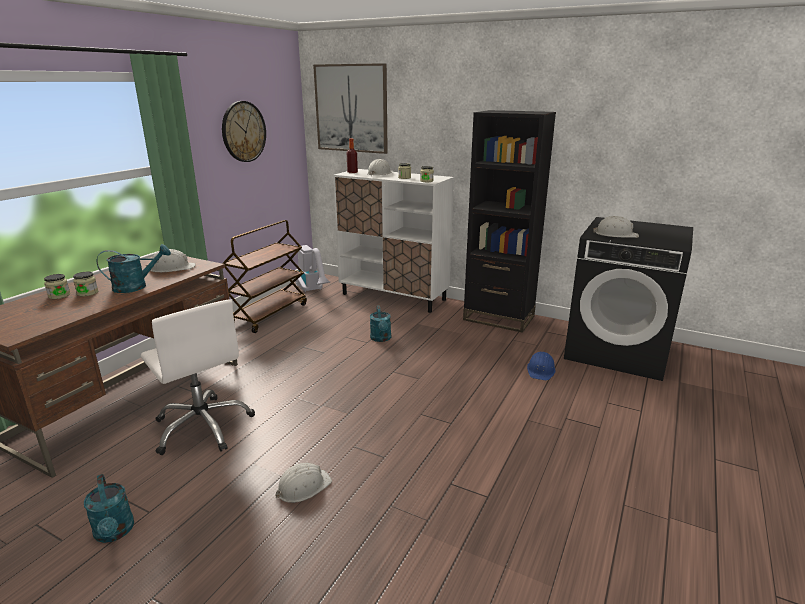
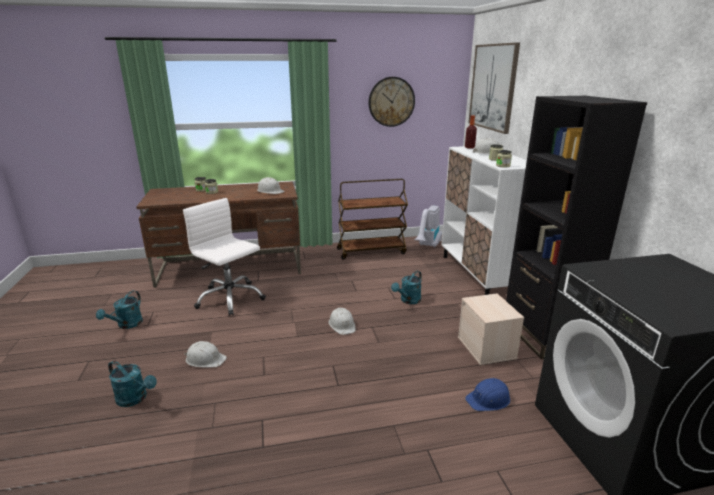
camera: 50 degrees right, 0 degrees up
(136, 286) = (233, 196): turquoise watering can -> turquoise watering can (135, 399)
(203, 426) = (230, 298): white office chair -> white office chair turned 120 degrees clockwise
(487, 342) = (487, 348): none -> beige storage box
(615, 234) = (620, 278): white hard hat -> white hard hat (342, 325)

